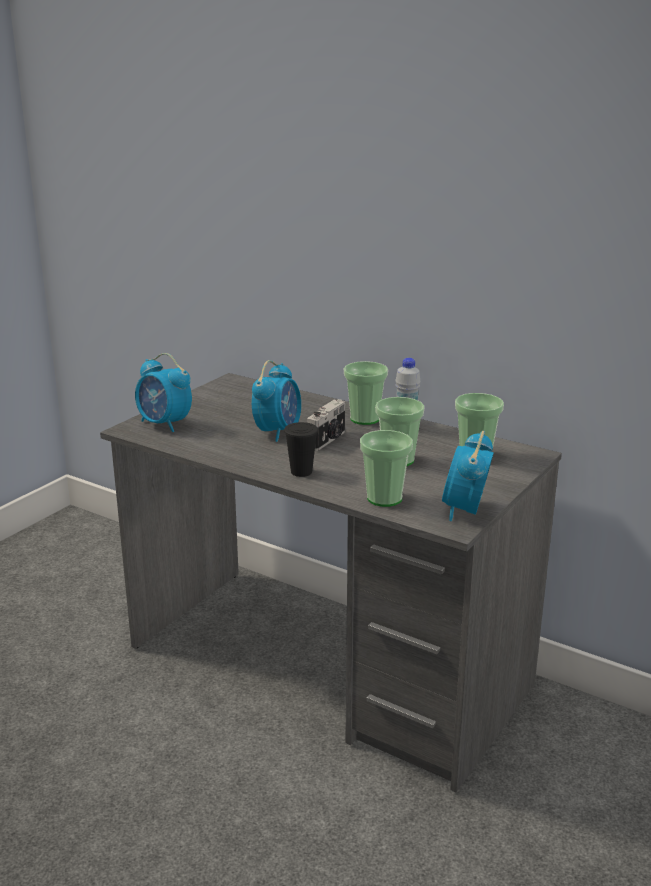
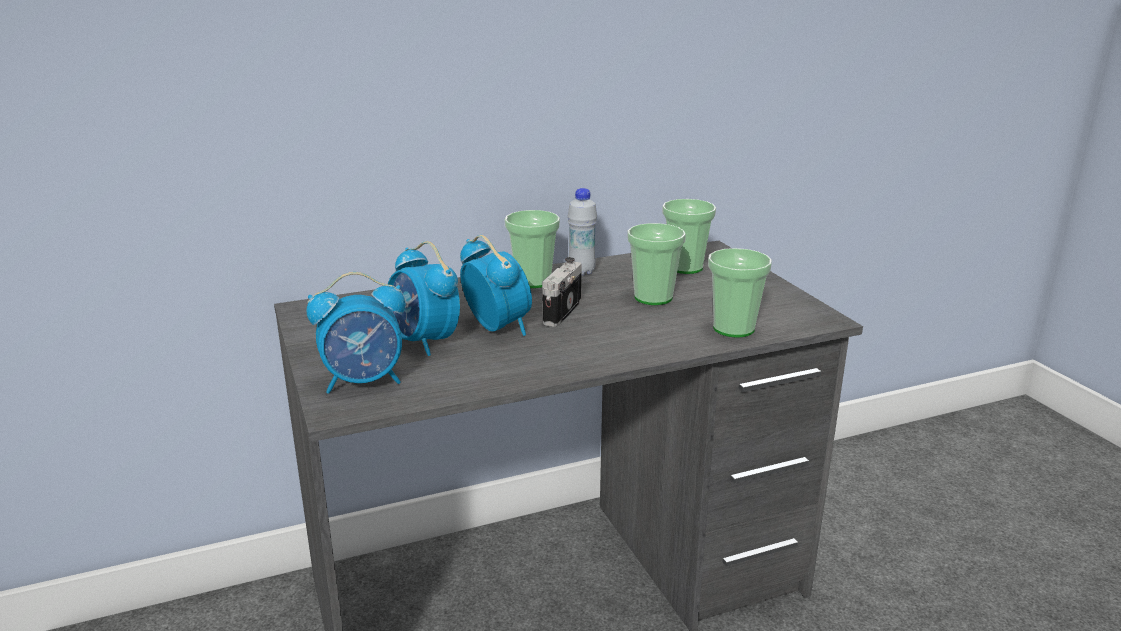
camera: 55 degrees left, 0 degrees up
(301, 472) = (621, 346): black cup -> none
(328, 440) = (560, 311): camera -> camera turned 135 degrees counterclockwise
(465, 511) = (797, 306): alarm clock -> alarm clock (424, 342)

